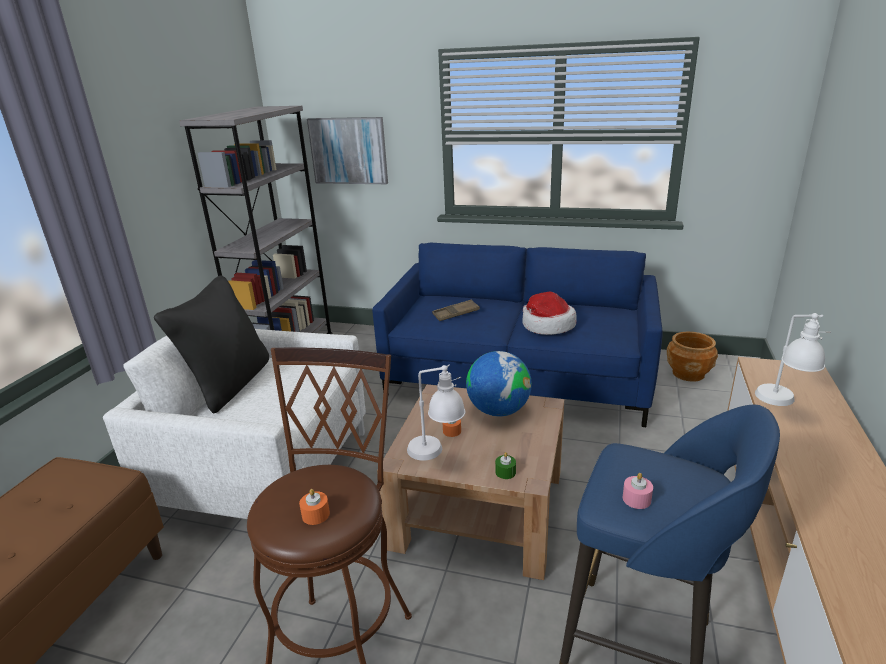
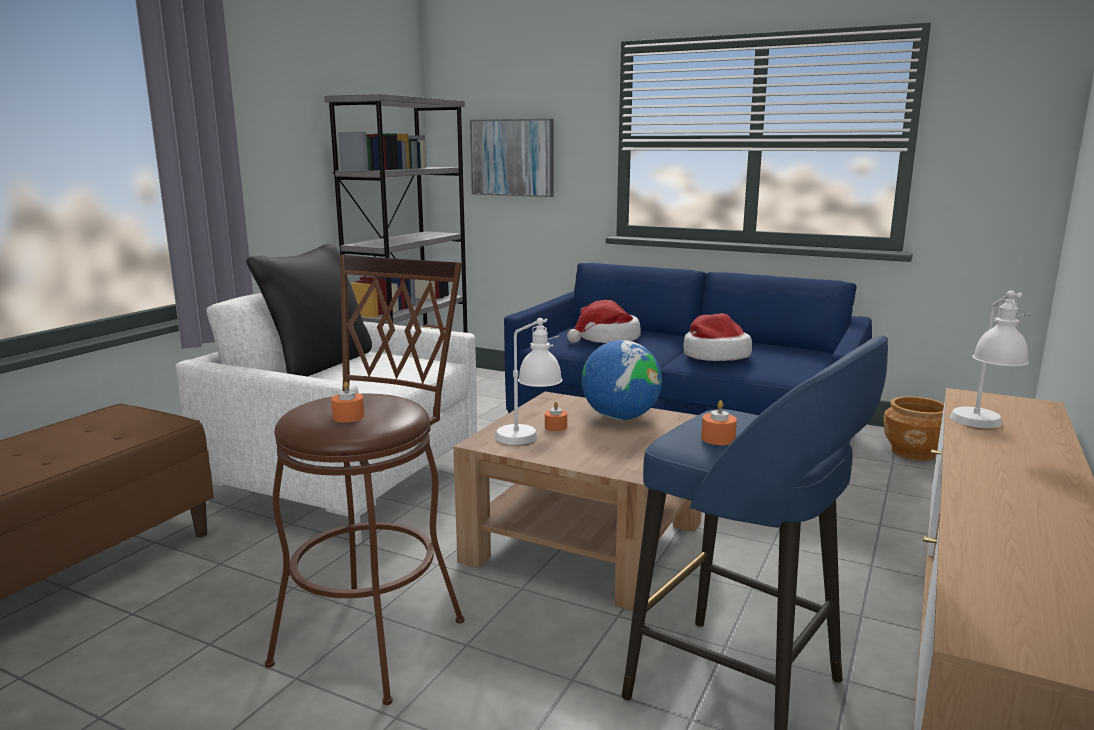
camera: 10 degrees right, 10 degrees down
(456, 314) = (607, 339): brown tray -> hat
(505, 472) = (603, 462): green candle -> none
(636, 499) = (718, 439): pink candle -> orange candle

